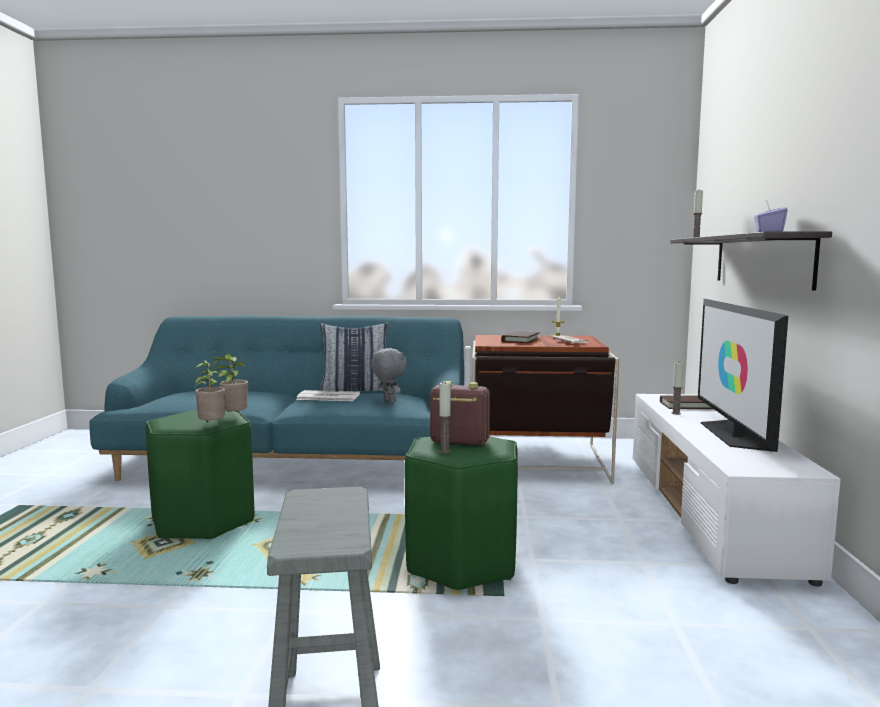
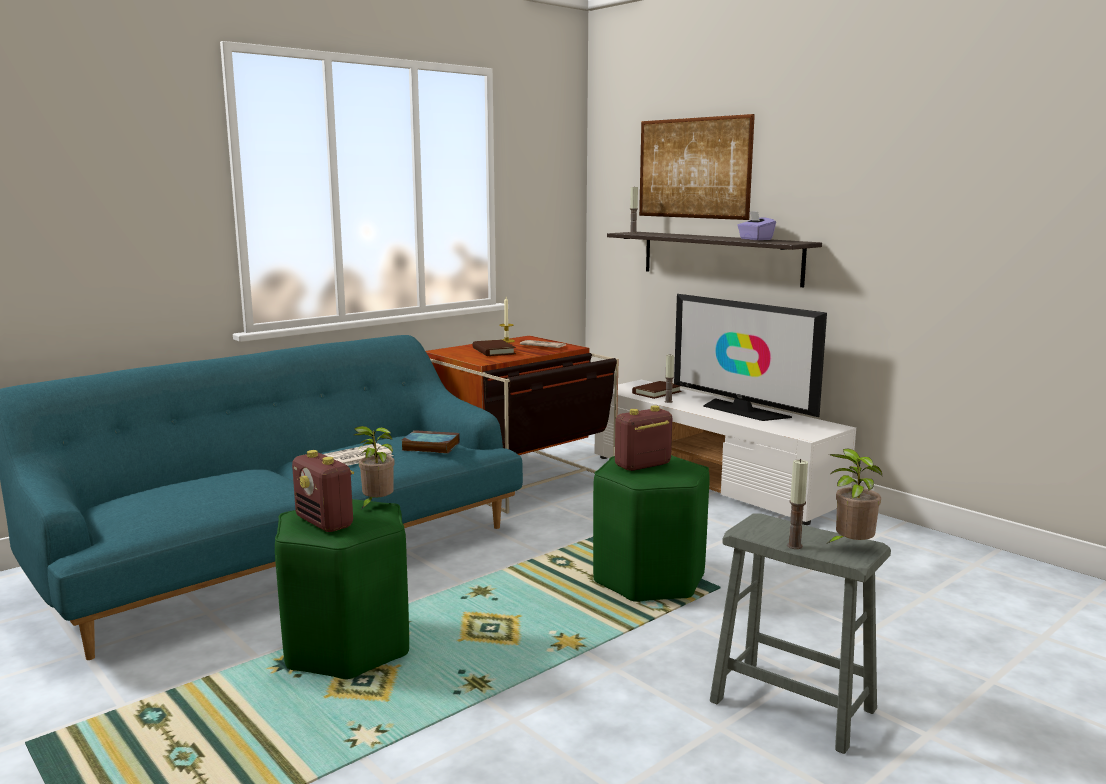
camera: 45 degrees left, 5 degrees up
(183, 419) = (325, 523): none -> radio
(211, 427) = (391, 520): potted plant -> potted plant (850, 547)
(355, 390) = (345, 443): pillow -> none
(388, 401) = (429, 446): grey plush toy -> book
(444, 451) = (658, 476): candle -> candle (794, 546)
(750, 163) = (693, 168): none -> picture

